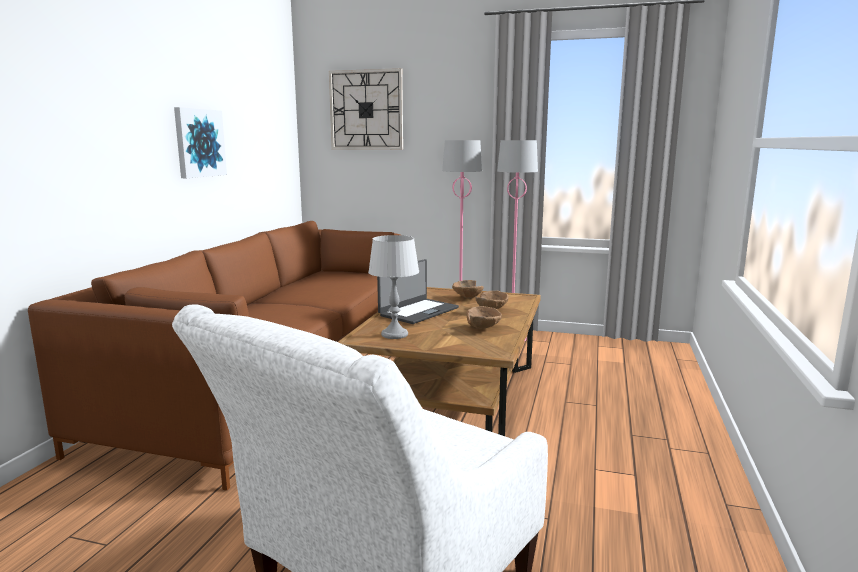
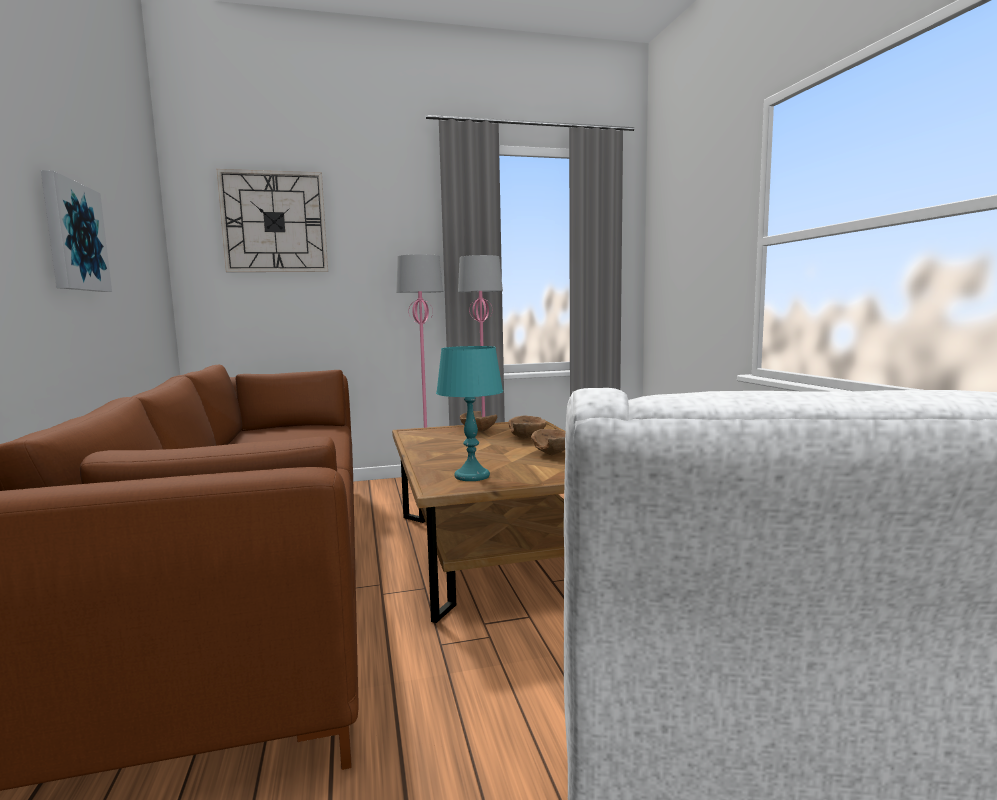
camera: 30 degrees left, 5 degrees down
(394, 334) = (471, 476): grey table lamp -> turquoise table lamp
(418, 311) = (452, 450): laptop -> none

